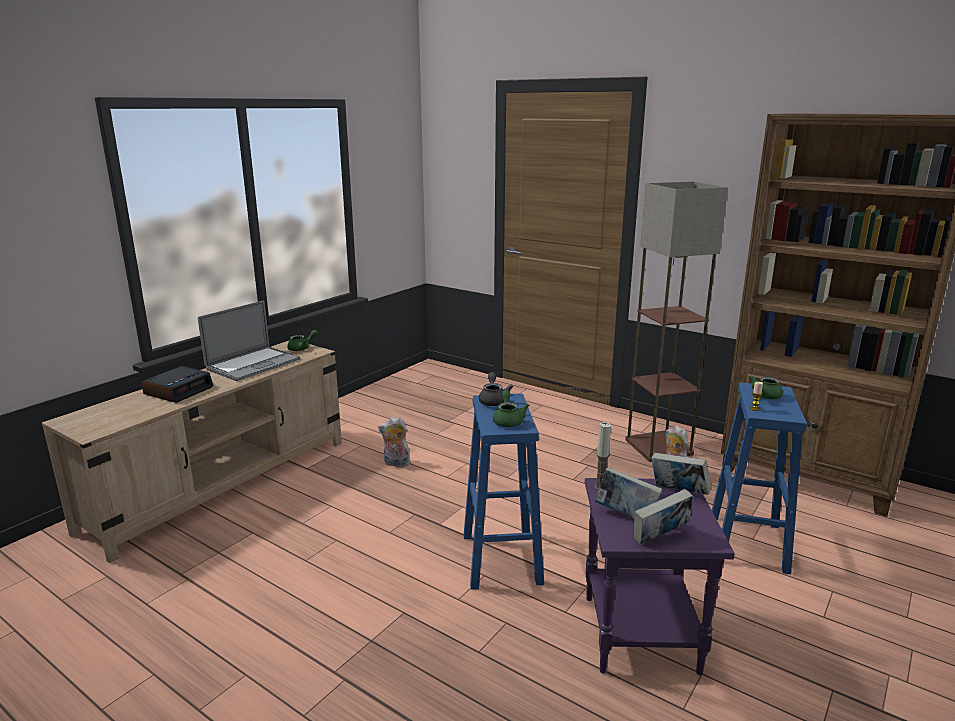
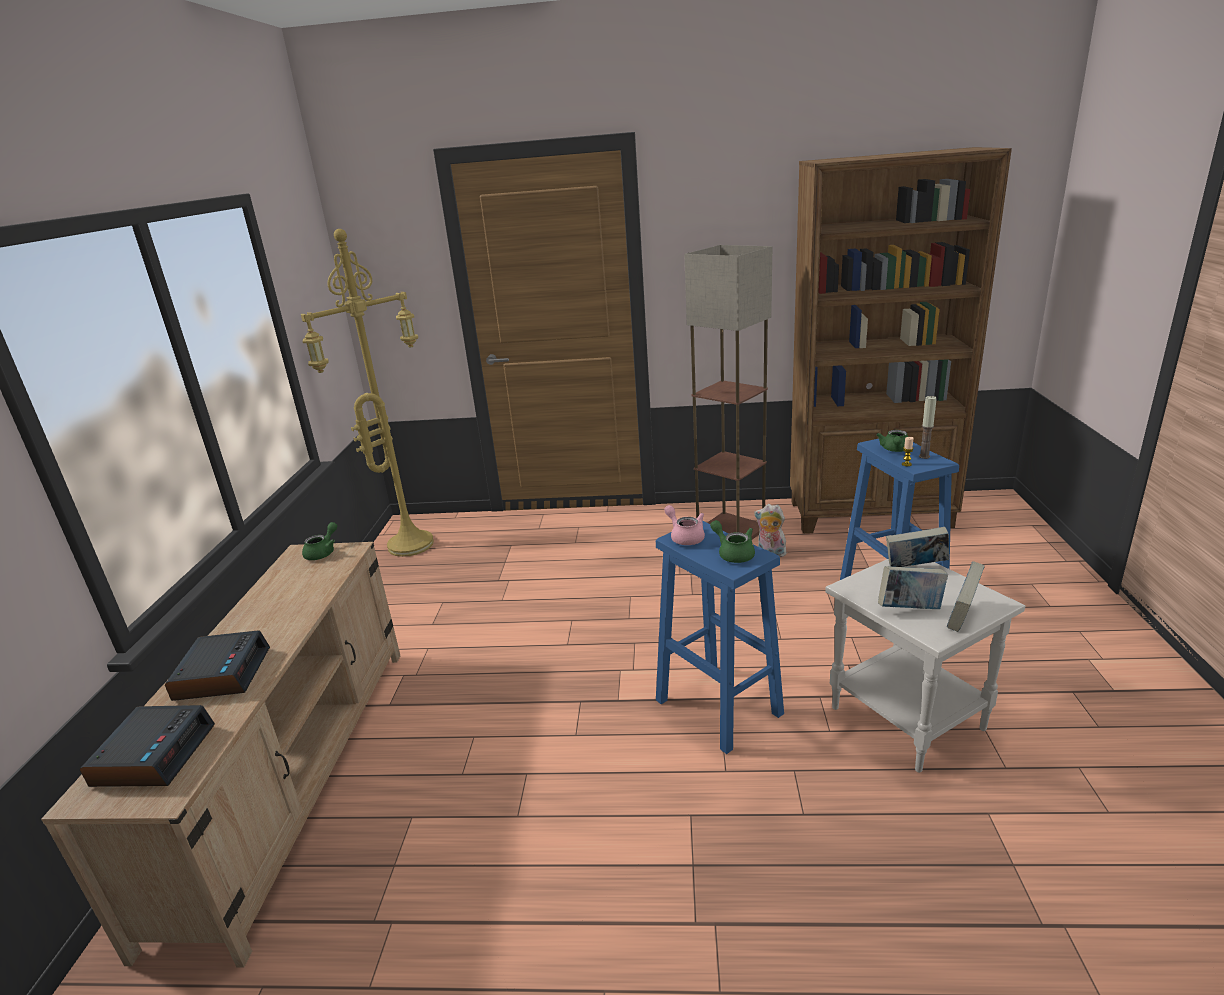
camera: 30 degrees left, 5 degrees up
(108, 414) = (154, 755): none -> alarm clock
(253, 364) = (284, 596): laptop -> none
(396, 463) = (494, 653): plush toy -> none
(419, 379) = (410, 543): none -> yellow floor lamp
(493, 400) = (685, 537): grey teapot -> pink teapot
(600, 487) = (852, 590): candle -> candle (924, 456)
(642, 635) = (909, 718): purple side table -> white side table

